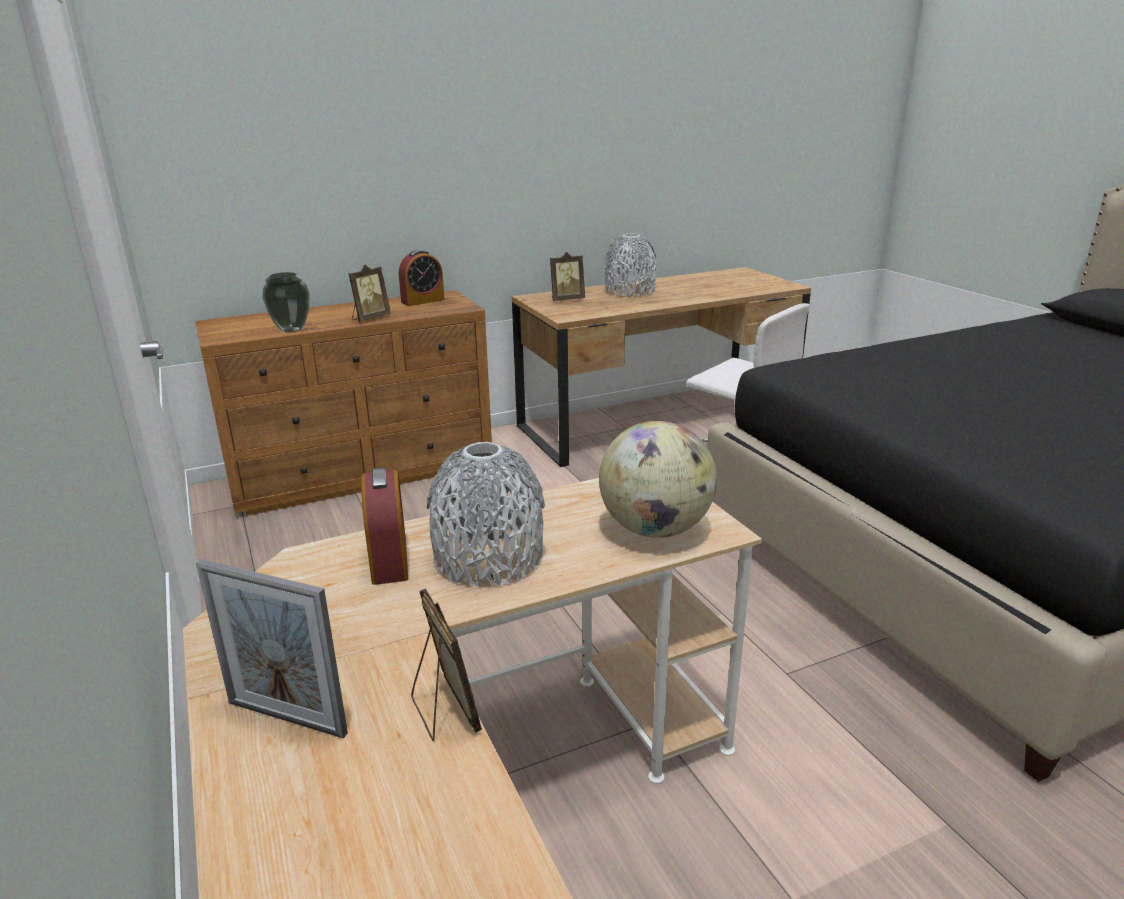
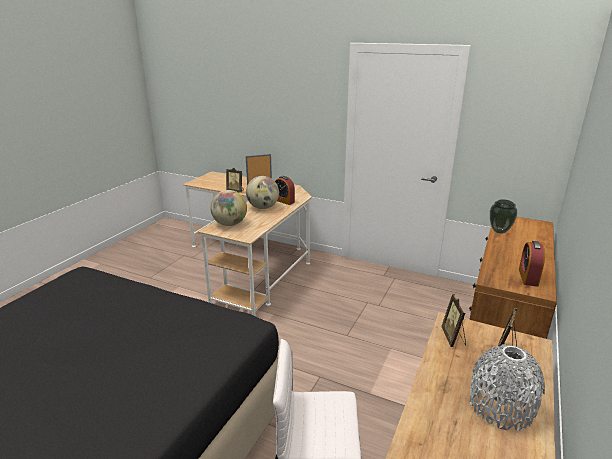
camera: 140 degrees right, 0 degrees up
(370, 318) = (499, 251): picture frame -> picture frame (453, 338)
(489, 558) = (263, 207): grey vase -> globe

